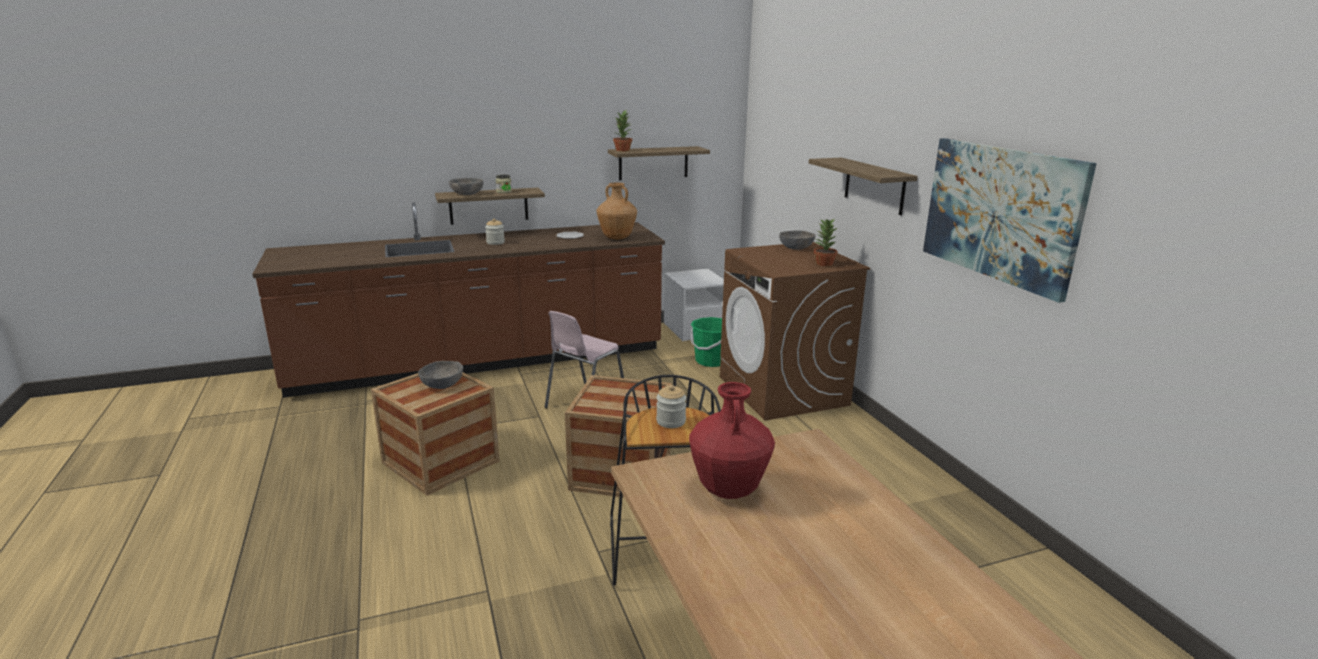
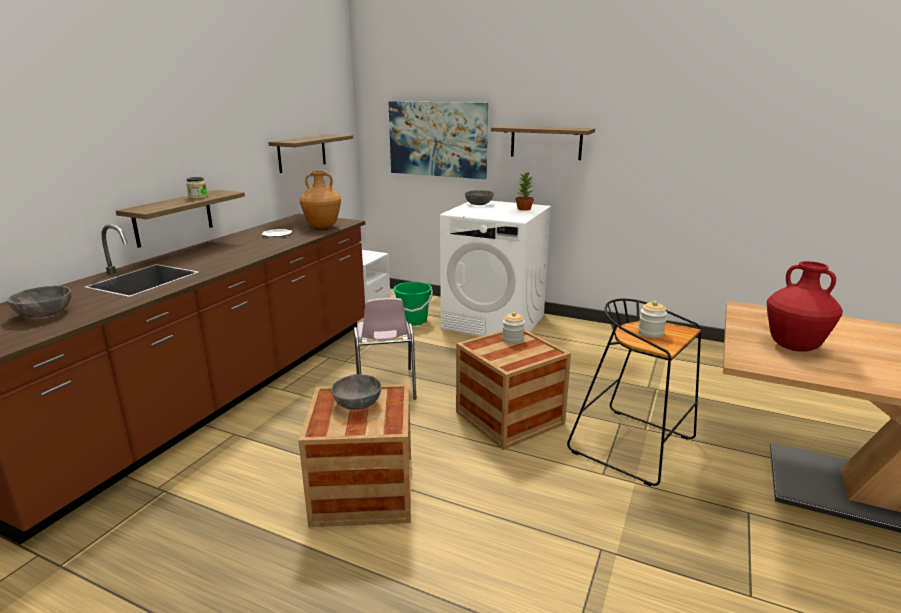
camera: 45 degrees left, 0 degrees up
(467, 194) = (163, 205): grey bowl -> grey bowl (44, 314)
(495, 242) = (219, 254): jar -> jar (512, 339)
(623, 150) = (288, 141): potted plant -> none
(783, 391) = (494, 321): brown washing machine -> white washing machine
(1000, 213) = (681, 142): picture -> picture (437, 139)

